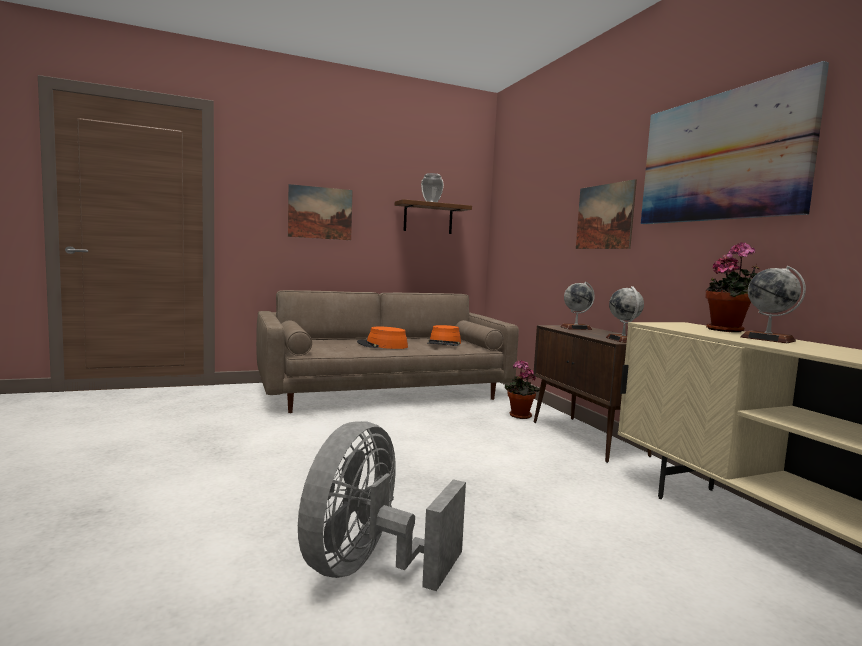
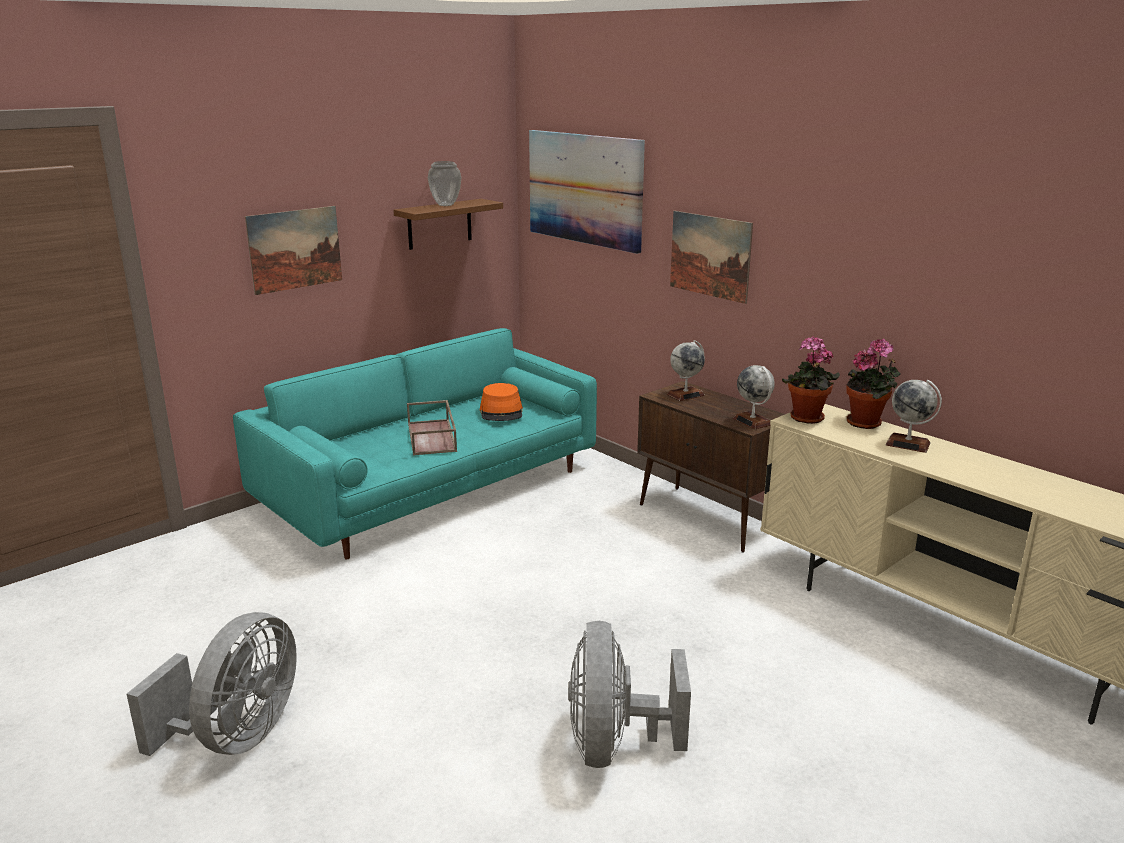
camera: 20 degrees left, 15 degrees up
(88, 484) = (236, 736): none -> grey fan
(382, 345) = (432, 437): orange hat -> brown tray
(384, 392) = (430, 488): beige sofa -> turquoise sofa
(519, 416) = (618, 497): potted plant -> potted plant (806, 419)
(721, 157) = (855, 230): picture -> picture (585, 189)

